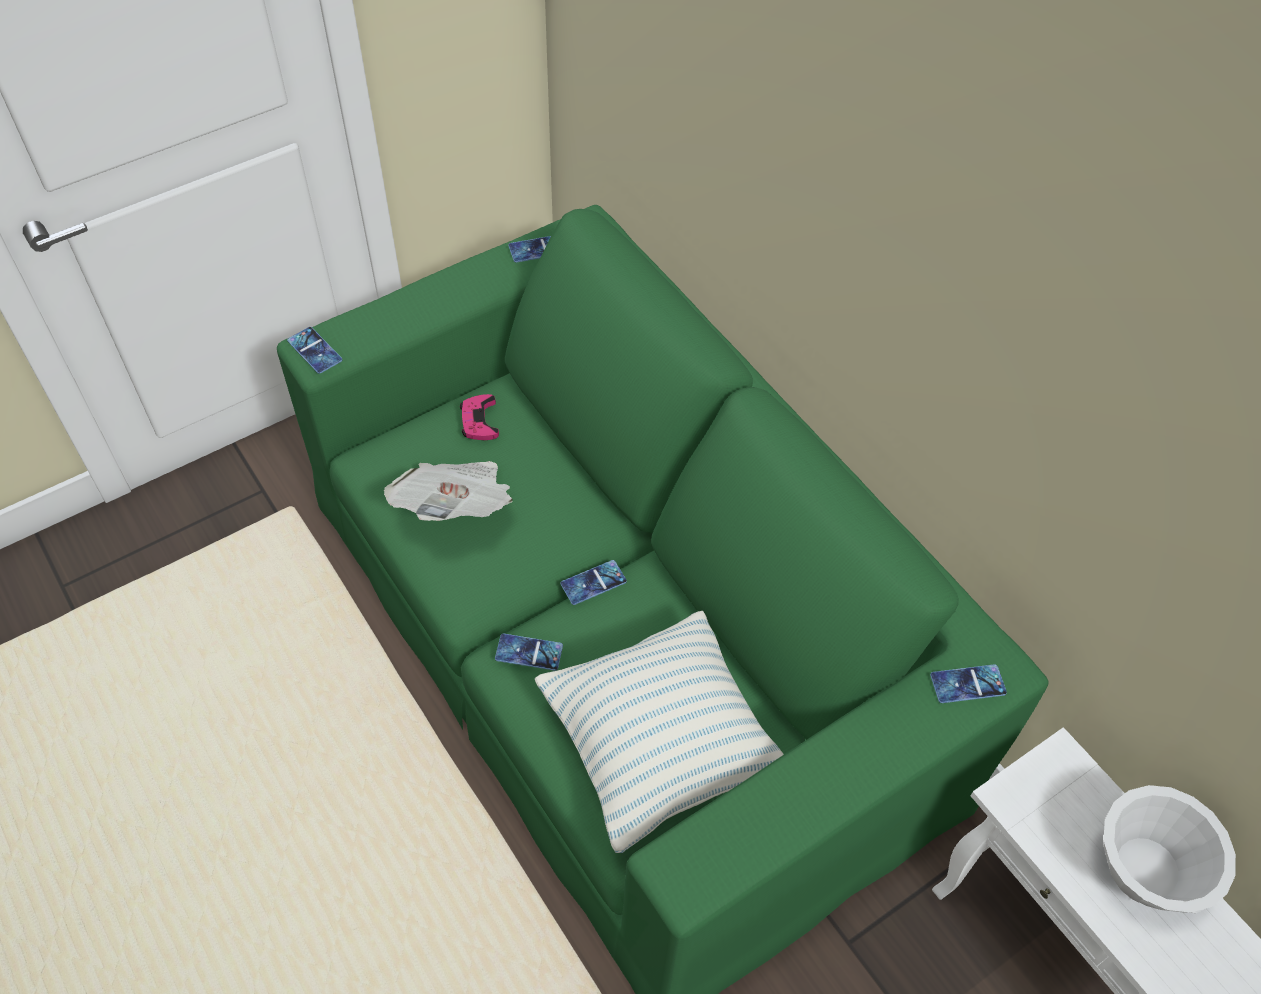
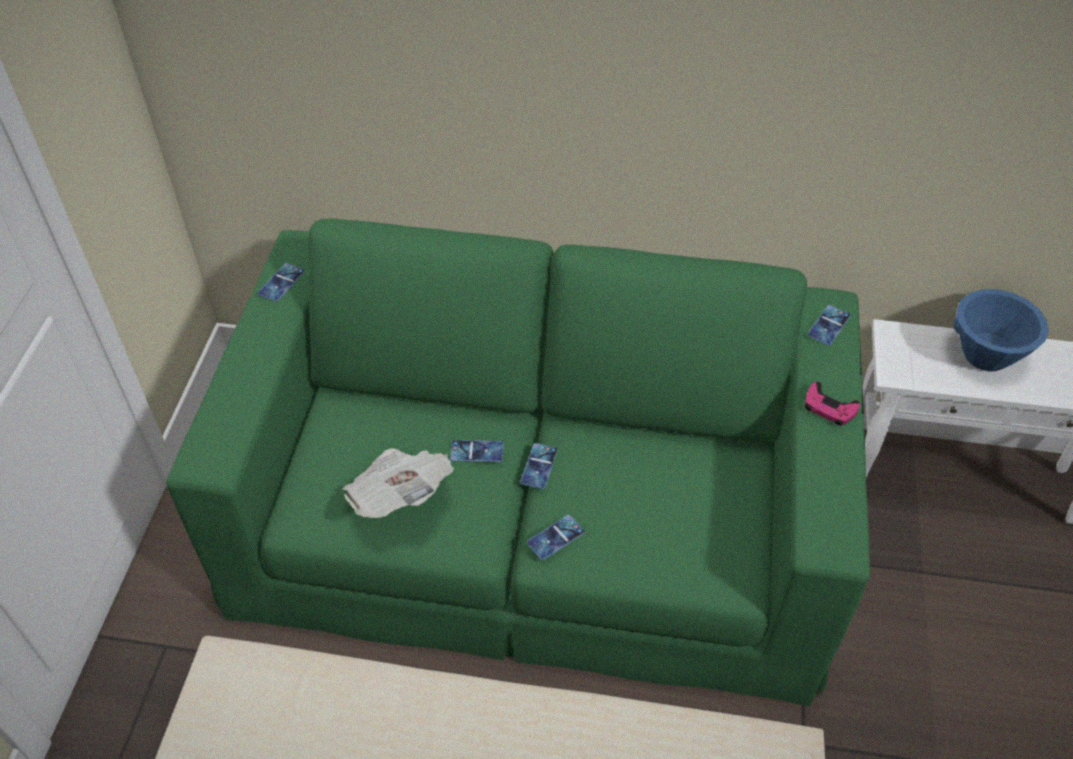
camera: 45 degrees left, 5 degrees down
(314, 350) = (206, 461): phone -> phone (477, 451)
(479, 421) = (344, 433): pink game controller -> pink game controller (829, 408)
(659, 748) = (694, 519): pillow -> none
(1142, 872) = (985, 354): white bowl -> blue bowl

